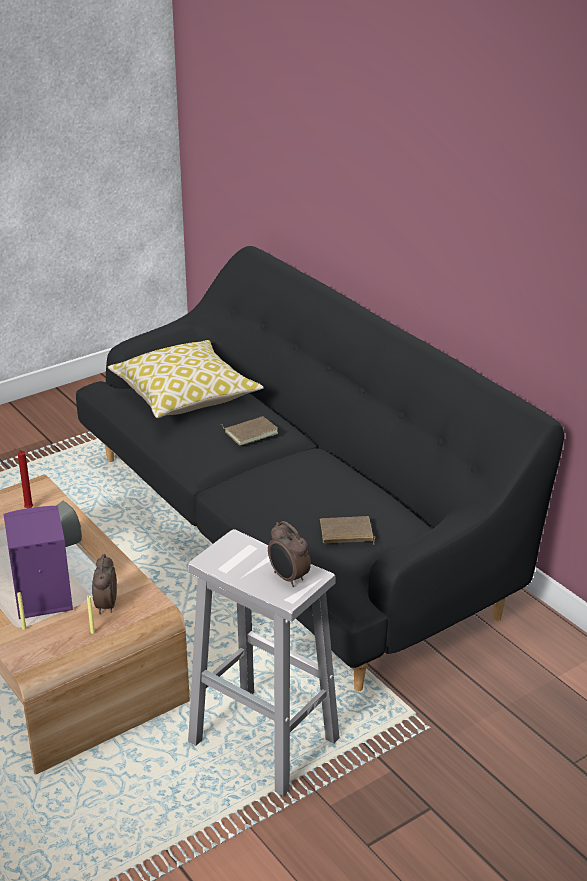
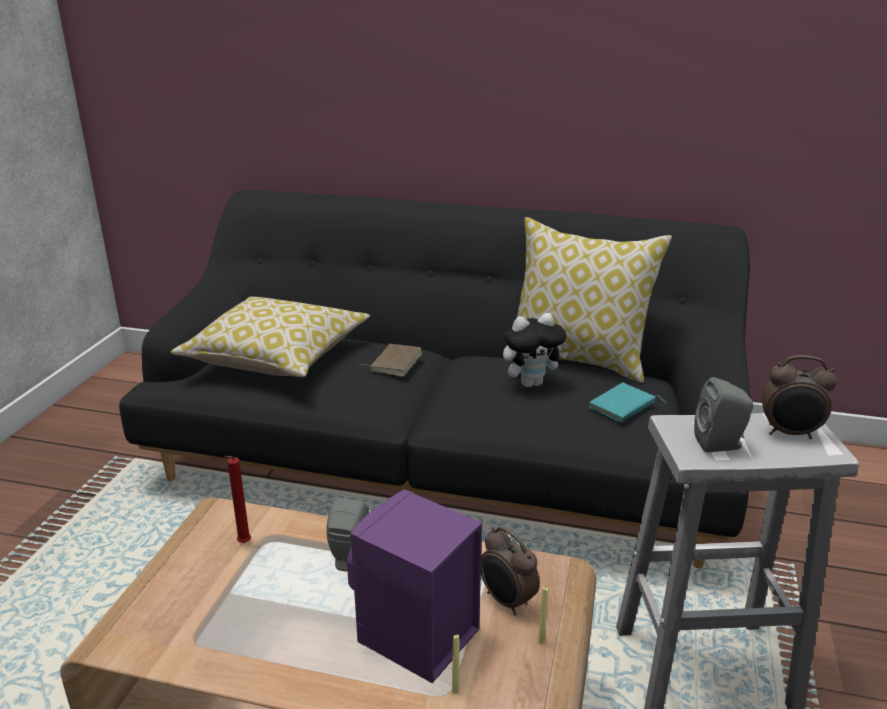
camera: 40 degrees left, 5 degrees down
(236, 563) = (721, 444): none -> grey speaker
(315, 488) = (531, 383): none -> plush toy
(346, 534) = (623, 407): brown book -> turquoise book
(385, 486) = (578, 359): none -> pillow

